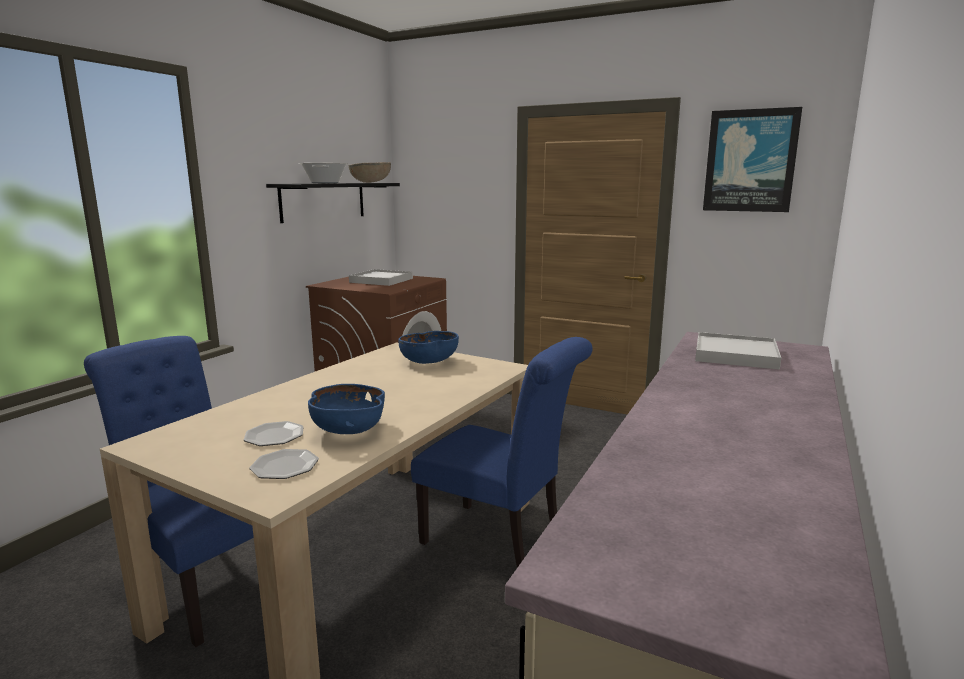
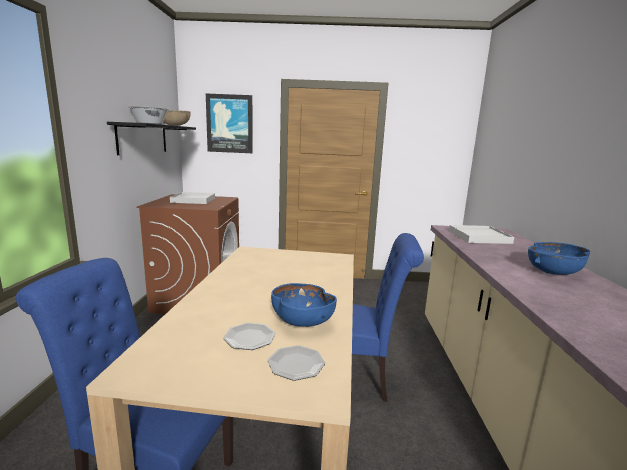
camera: 25 degrees left, 0 degrees up
(429, 362) = (284, 259): blue bowl -> blue bowl (554, 272)
(750, 161) = (427, 124): picture -> picture (229, 124)

